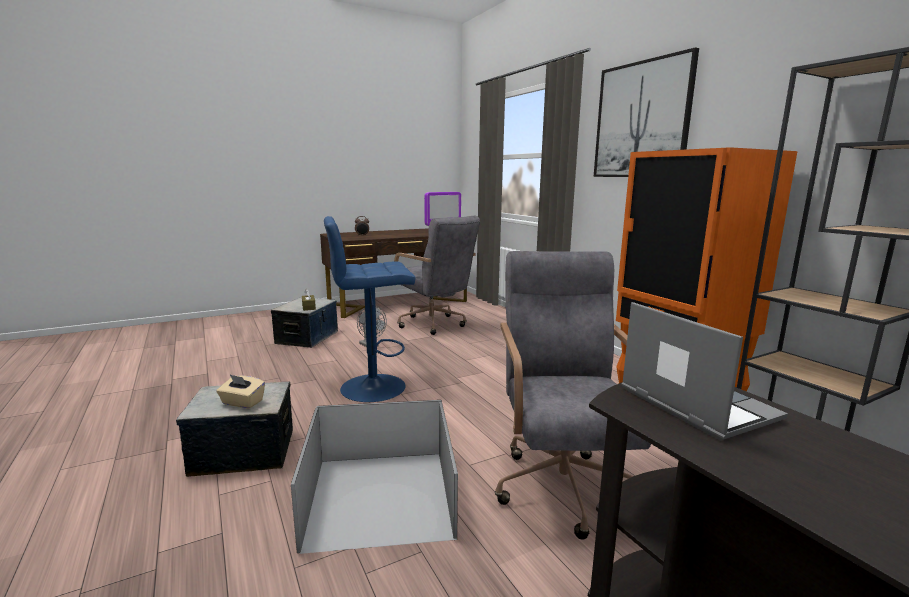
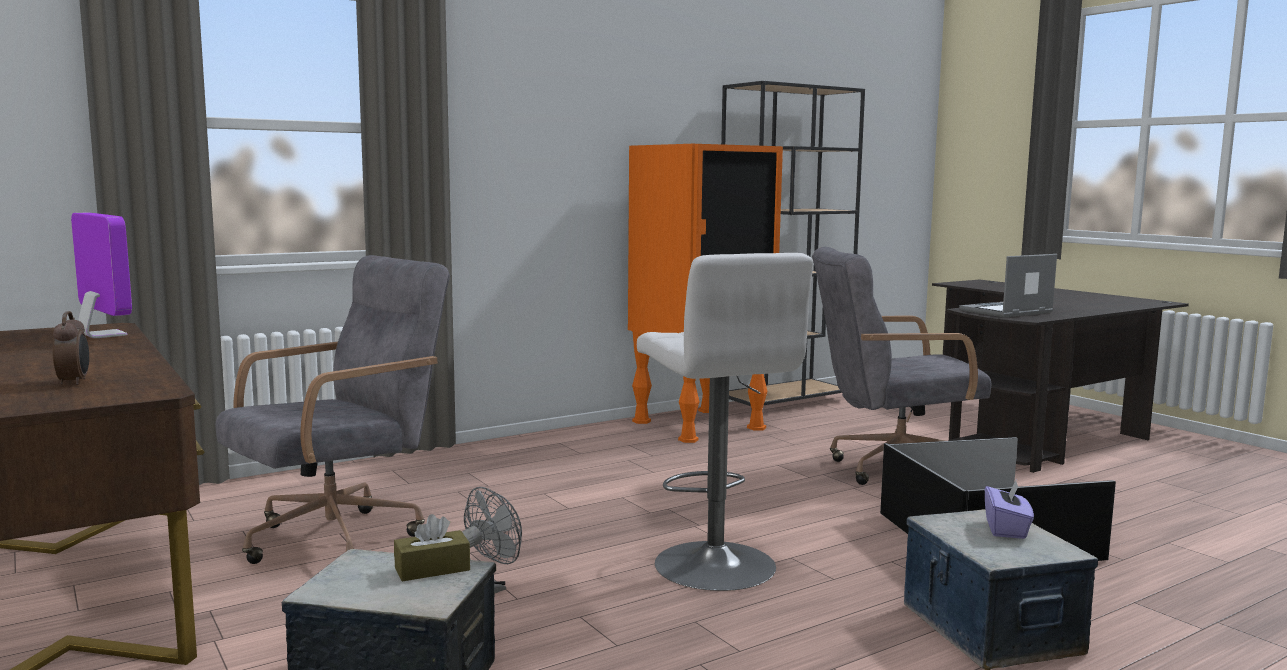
camera: 95 degrees left, 5 degrees down
(242, 403) = (1006, 529): beige tissue box -> purple tissue box
(372, 387) = (714, 566): blue stool -> white stool
(641, 120) = (541, 93): picture -> none

